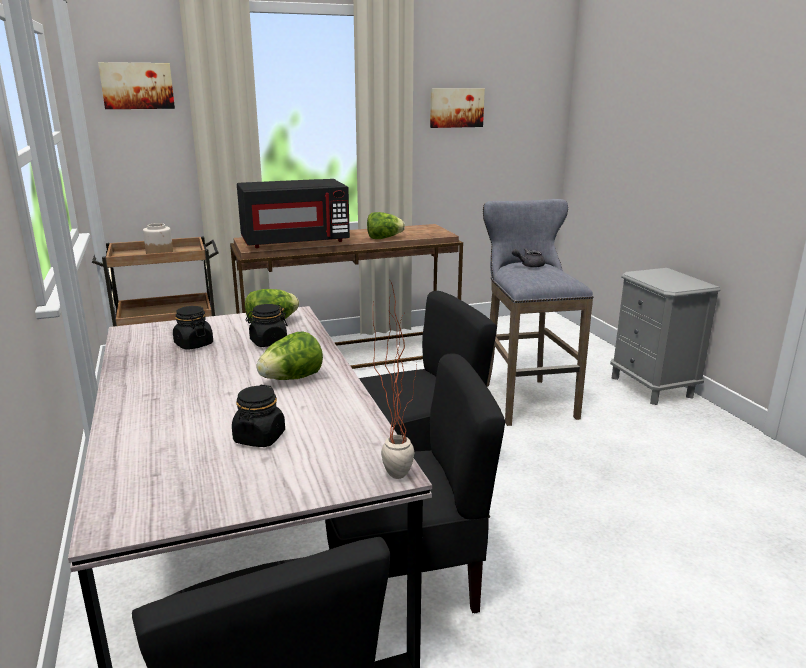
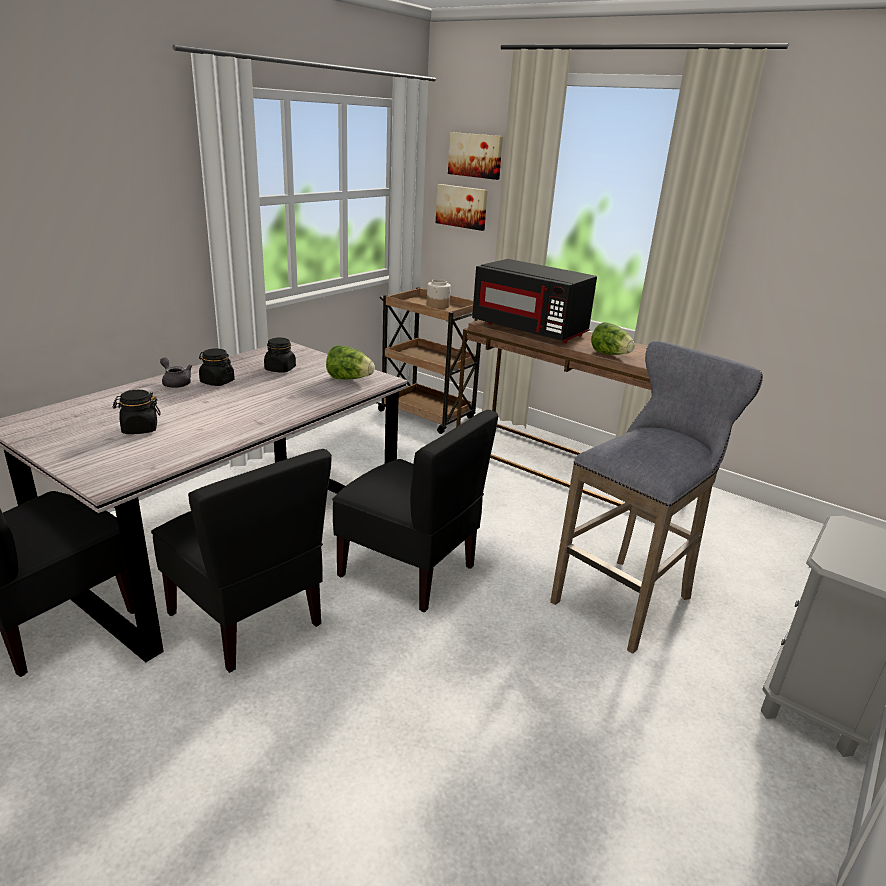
camera: 55 degrees right, 5 degrees up
(268, 342) = (309, 388): black jar -> black jar (217, 382)
(292, 379) = (246, 413): lettuce -> none
(395, 469) = (113, 483): potted plant -> none
(456, 108) = (812, 219): picture -> picture (462, 206)
(529, 265) = (664, 437): grey teapot -> grey teapot (175, 383)

